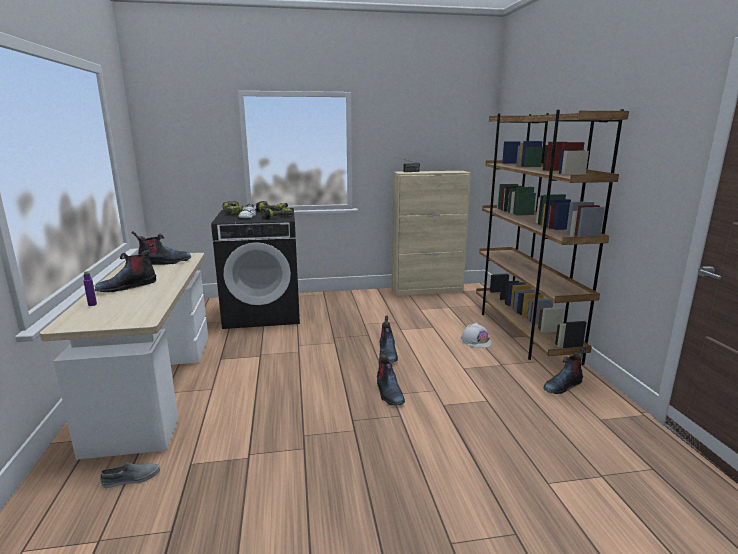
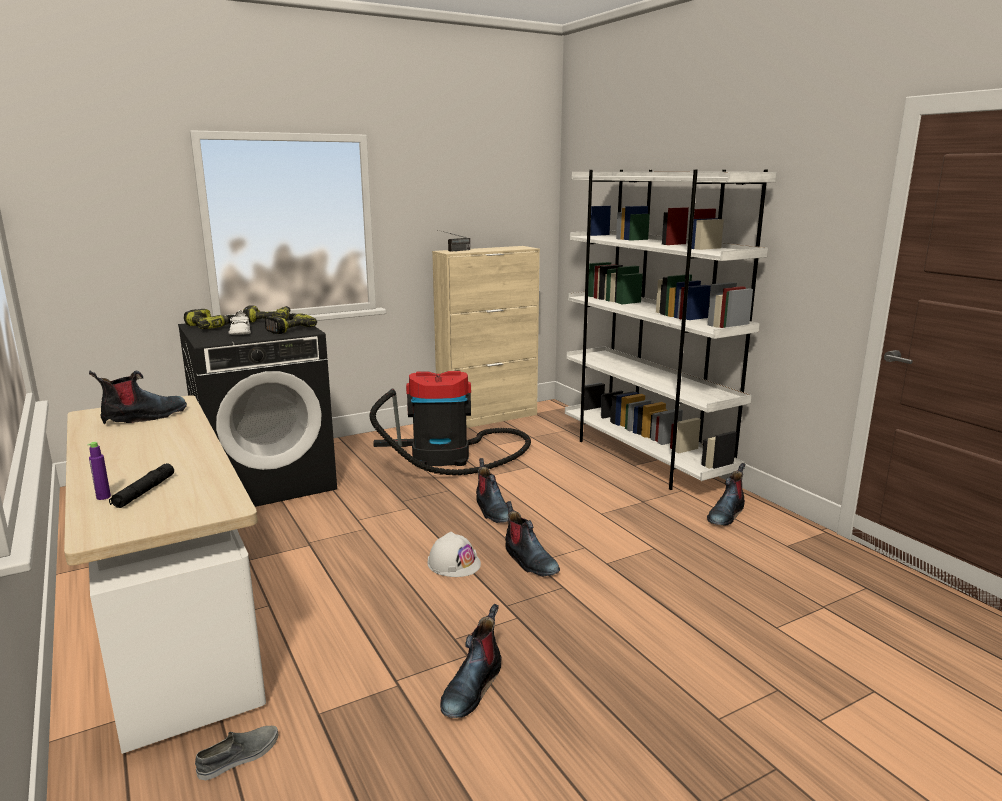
camera: 20 degrees left, 0 degrees up
(114, 305) = (144, 492): none -> black flashlight
(128, 286) = (130, 462): boot -> boot (471, 687)
(382, 313) = (447, 458): none -> vacuum cleaner
(476, 341) = (594, 476): white hard hat -> white hard hat (454, 563)
(523, 333) = (644, 458): brown bookcase -> white bookcase

